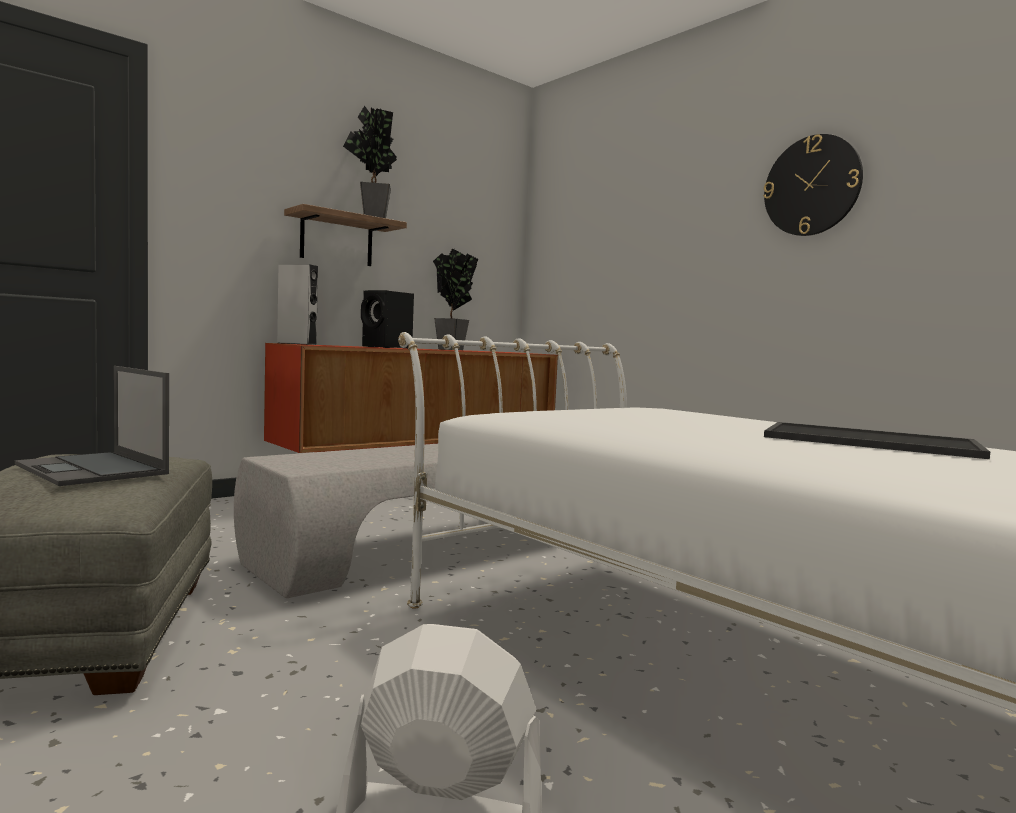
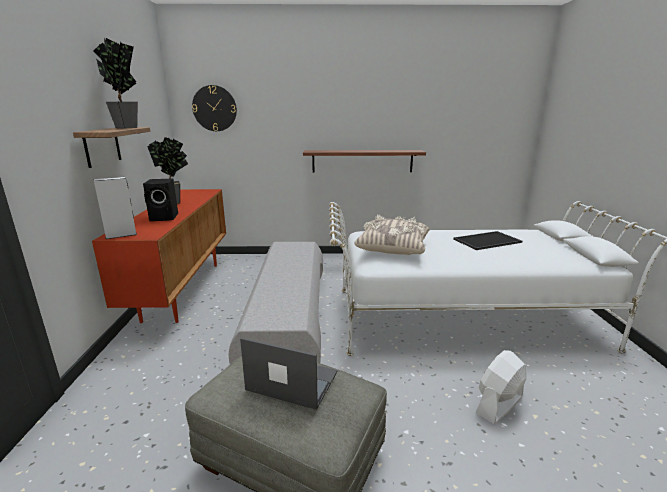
camera: 50 degrees left, 15 degrees up
(93, 469) = (291, 381): laptop -> laptop turned 150 degrees counterclockwise
(587, 412) = (393, 249): none -> beige pillow
(808, 307) = (362, 161): none -> shelf
(812, 186) = (361, 106): wall clock -> wall clock (214, 108)

